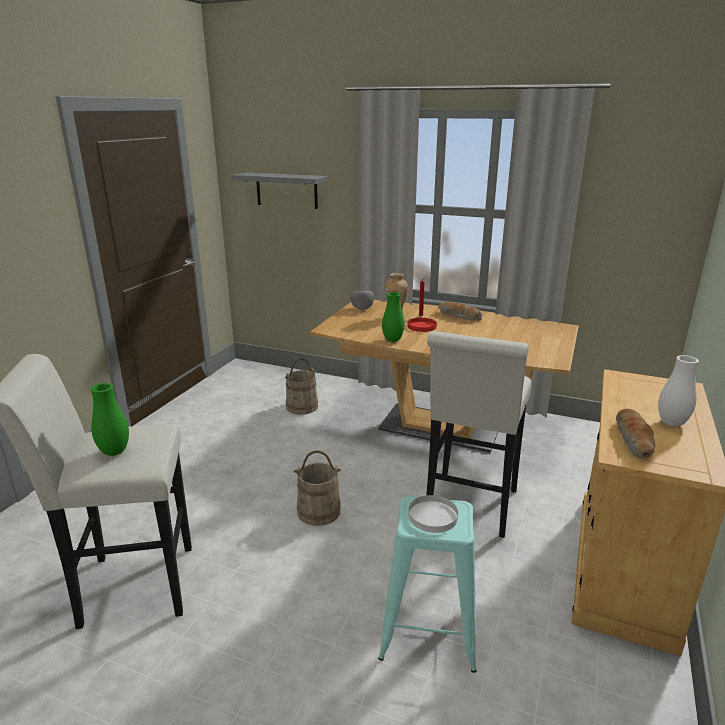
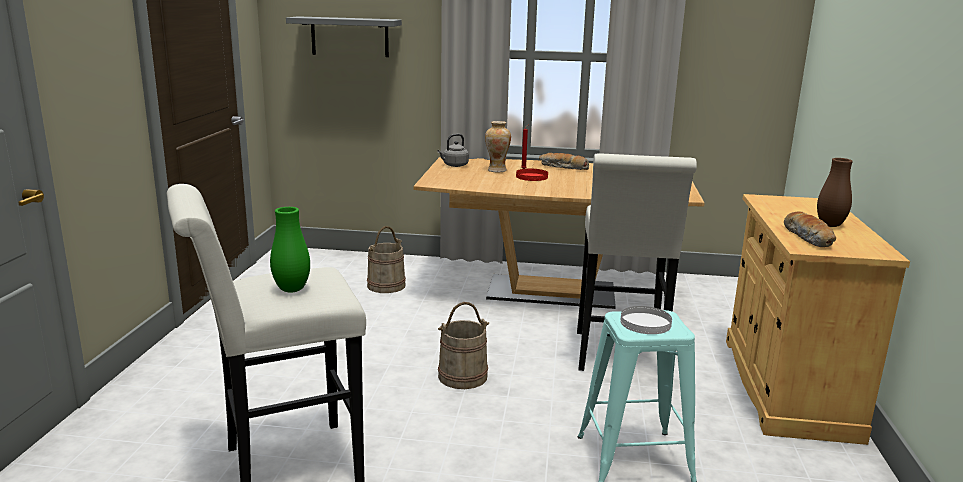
camera: 15 degrees left, 5 degrees down
(362, 309) = (454, 165): grey bowl -> grey kettle
(392, 340) = (511, 188): green vase -> none
(671, 423) = (830, 225): white vase -> brown vase

